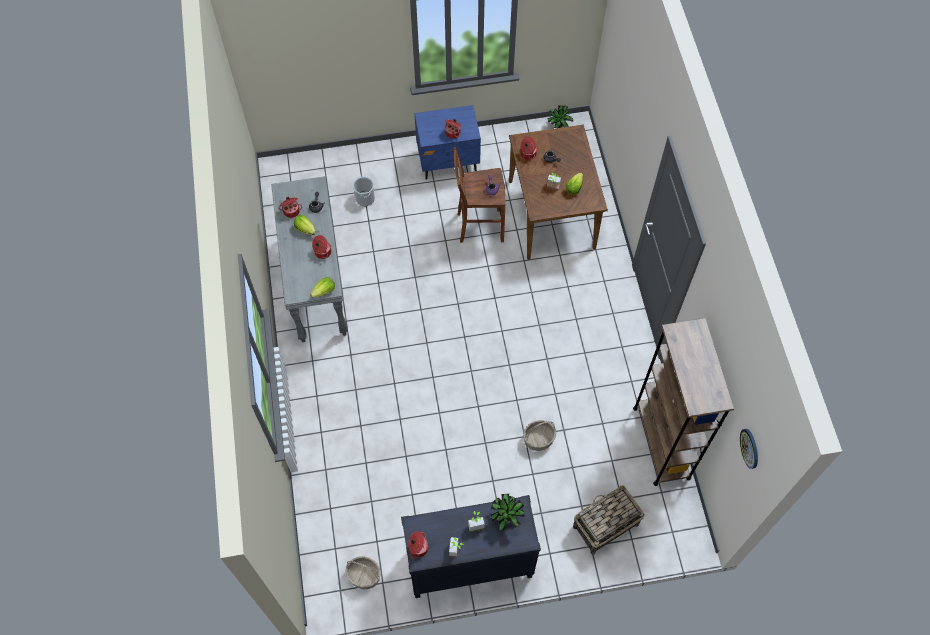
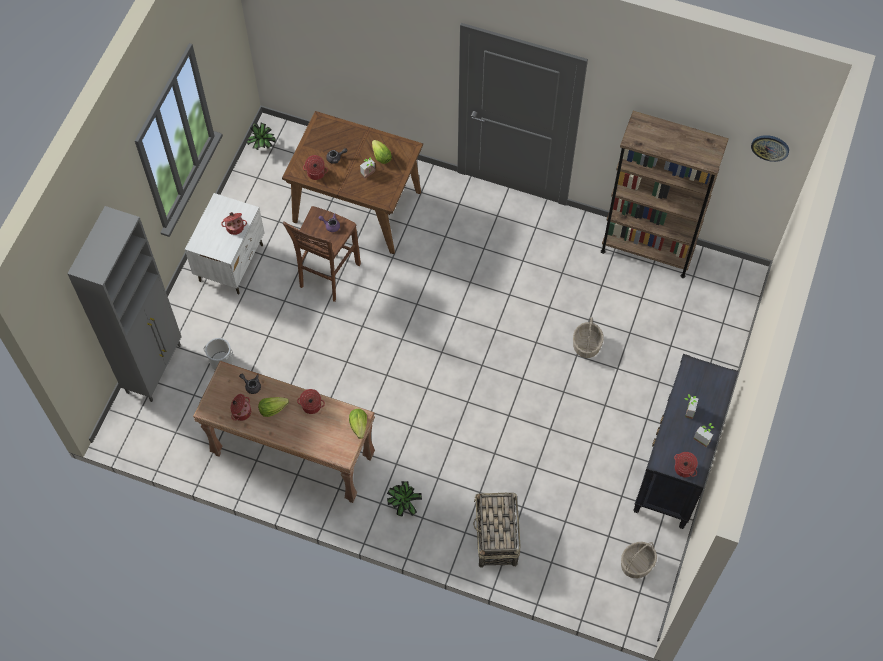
camera: 60 degrees left, 0 degrees up
(316, 283) = (292, 457): grey console table -> brown console table
(335, 162) = (155, 368): none -> grey cabinet
(448, 161) = (232, 263): blue nightstand -> white nightstand
(506, 517) = (694, 382): potted plant -> potted plant (403, 505)
(604, 526) = (699, 337): basket -> basket (496, 537)

